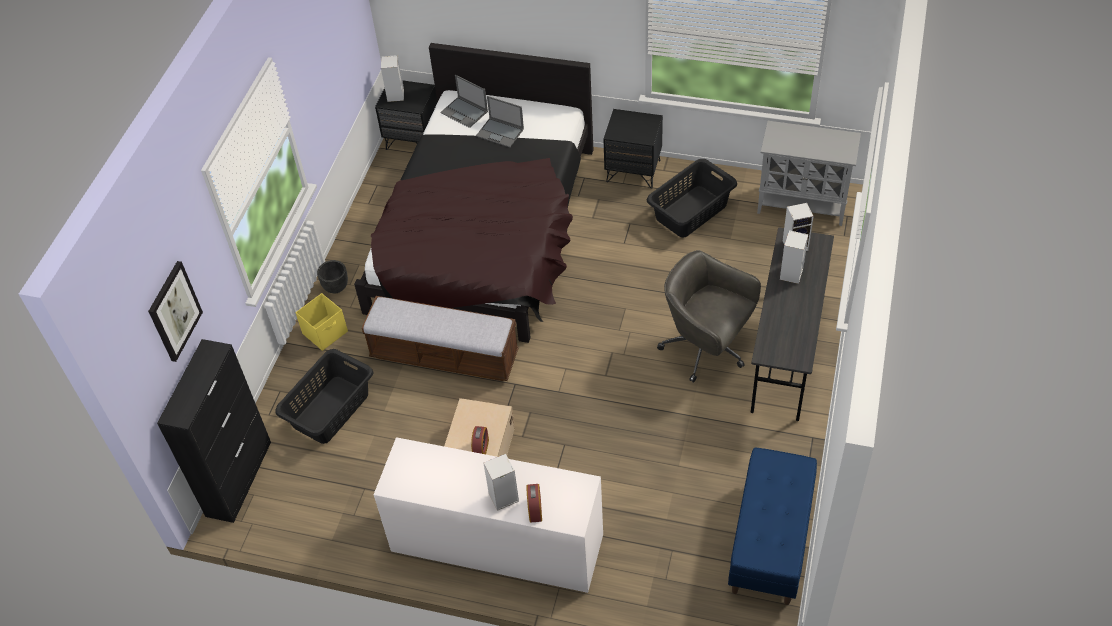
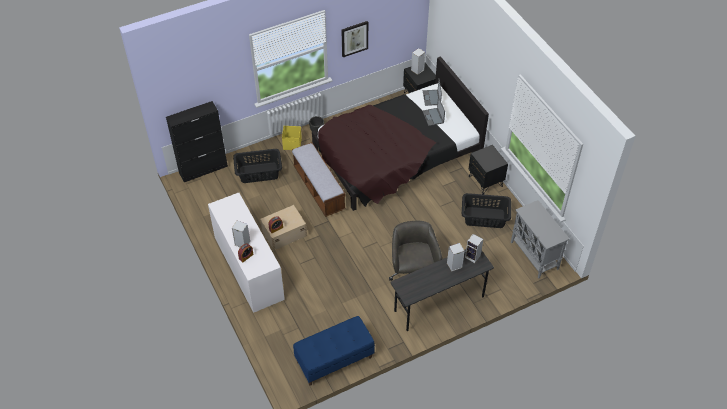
camera: 45 degrees right, 0 degrees up
(174, 311) = (200, 80): picture -> picture (354, 38)

